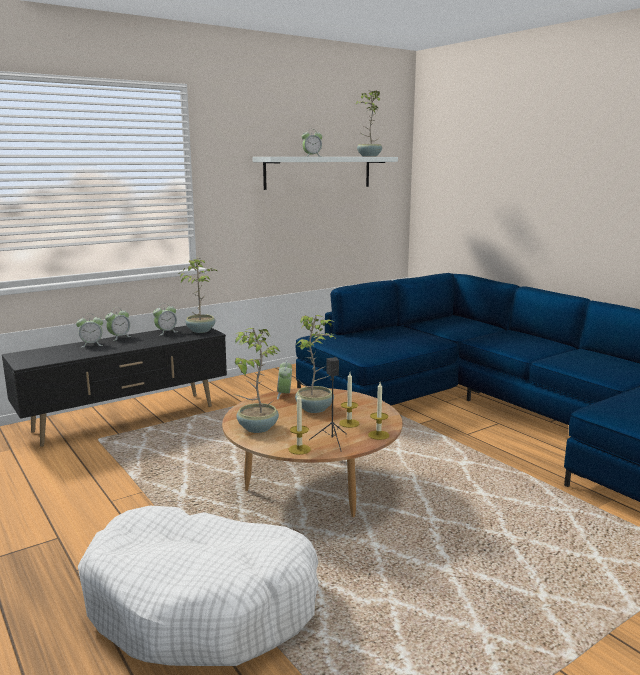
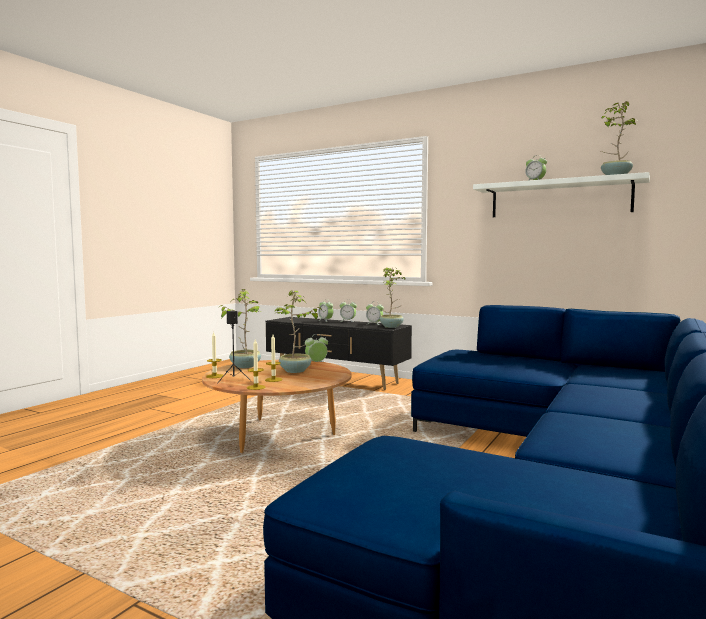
camera: 65 degrees right, 10 degrees down
(202, 604) = (120, 436): white dog bed -> none

